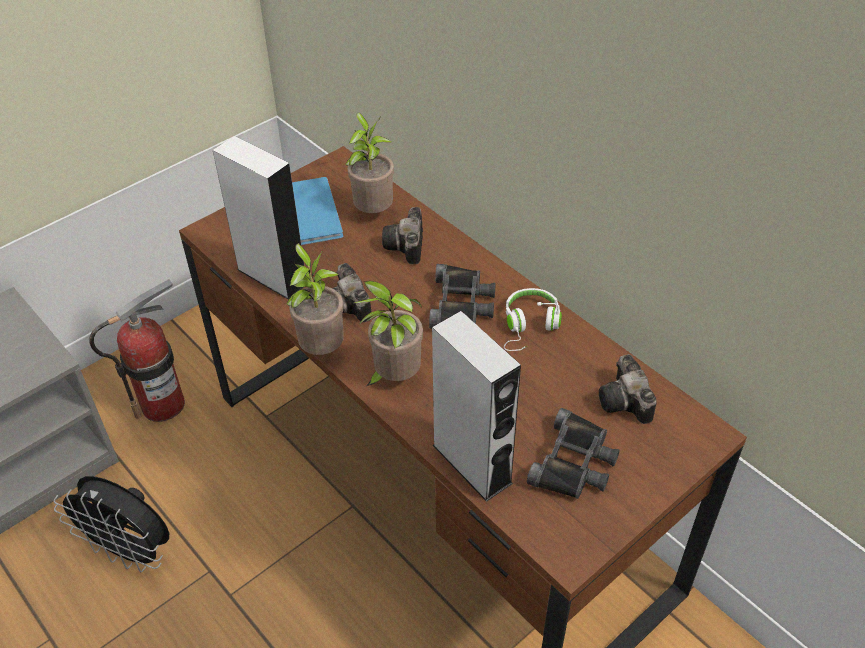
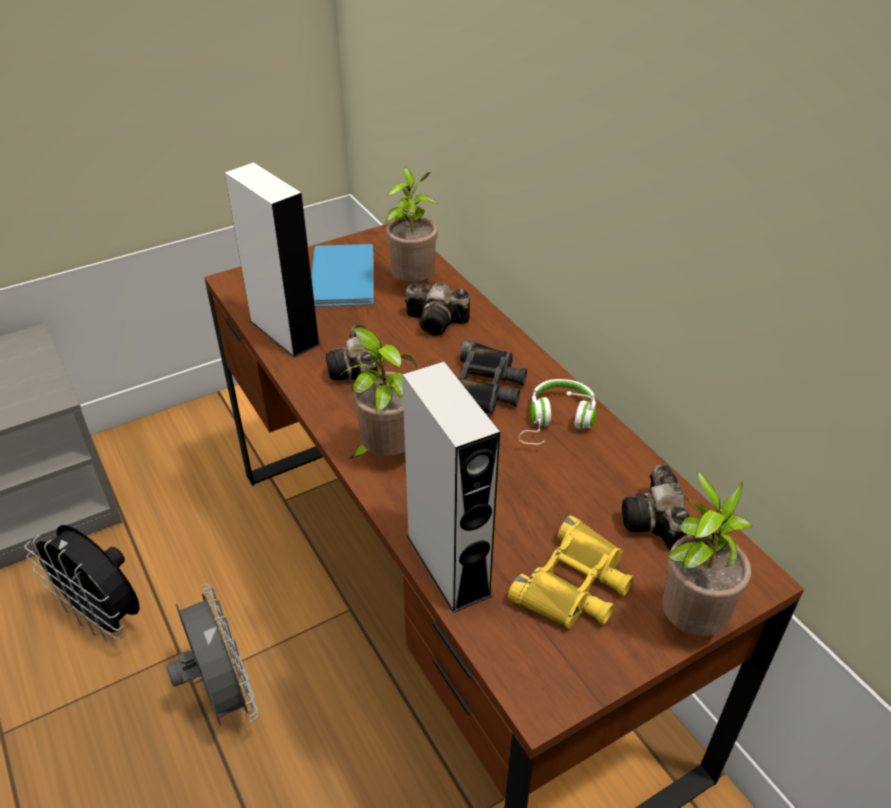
camera: 10 degrees right, 5 degrees down
(163, 404) = (184, 472): fire extinguisher -> none
(259, 600) = (222, 696): none -> grey fan
(321, 349) = (313, 412): potted plant -> potted plant (688, 620)
(406, 247) = (439, 322): camera -> camera turned 90 degrees counterclockwise
(575, 463) = (575, 584): black binoculars -> yellow binoculars

